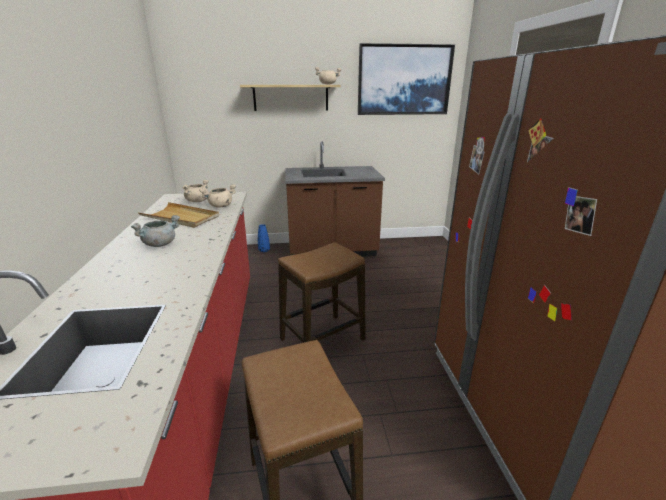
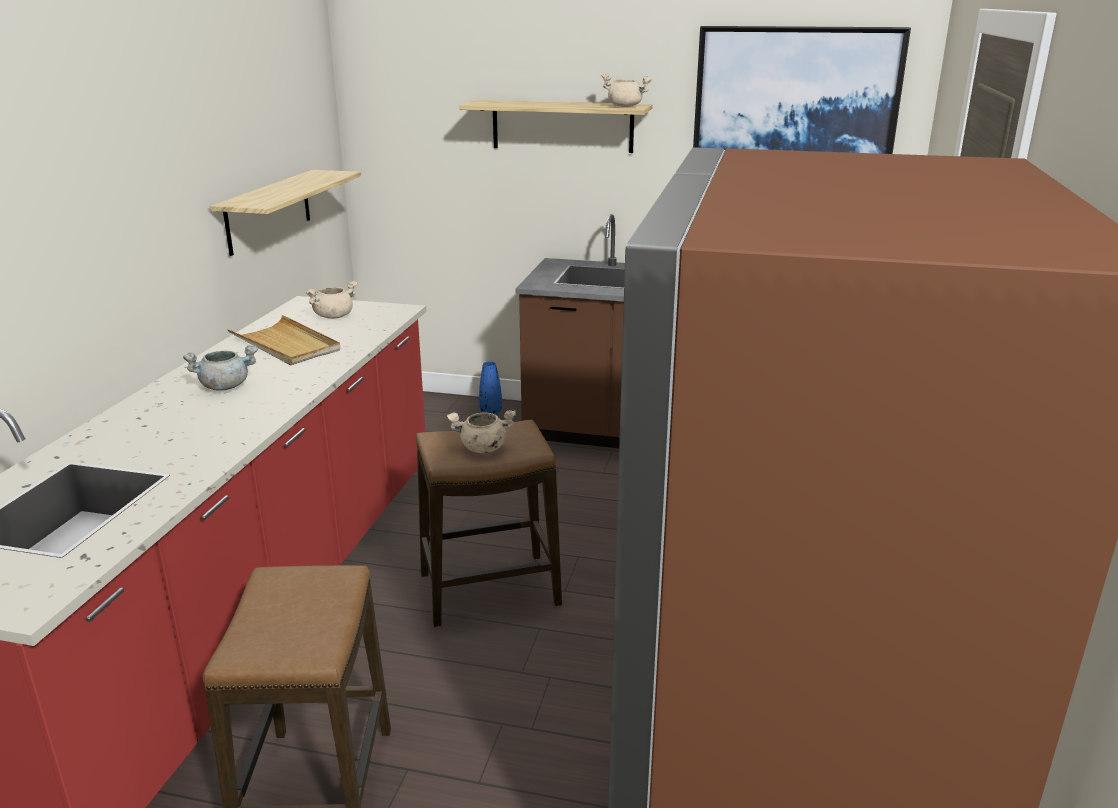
camera: 20 degrees right, 0 degrees up
(137, 145) = (268, 211): none -> shelf
(220, 206) = (359, 330): beige cooking pot -> beige cooking pot (482, 448)

